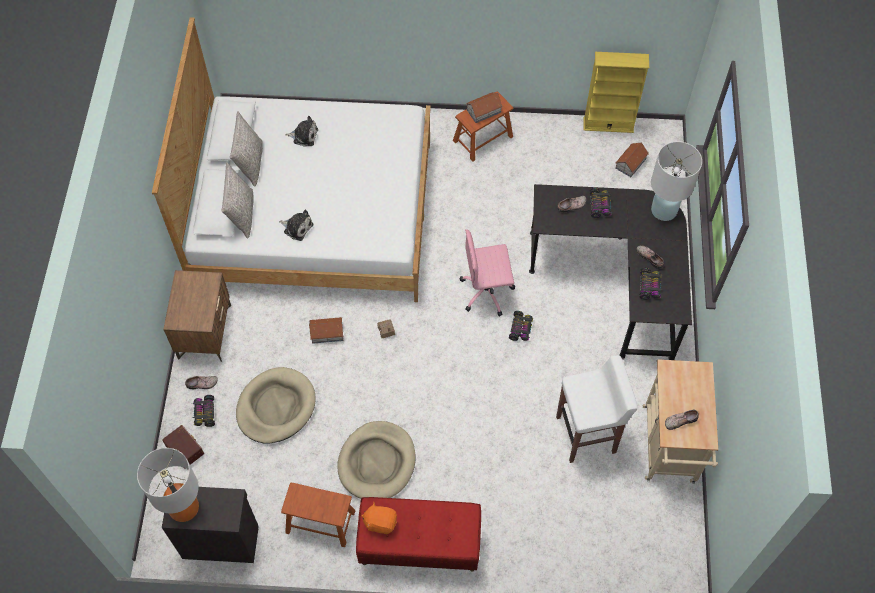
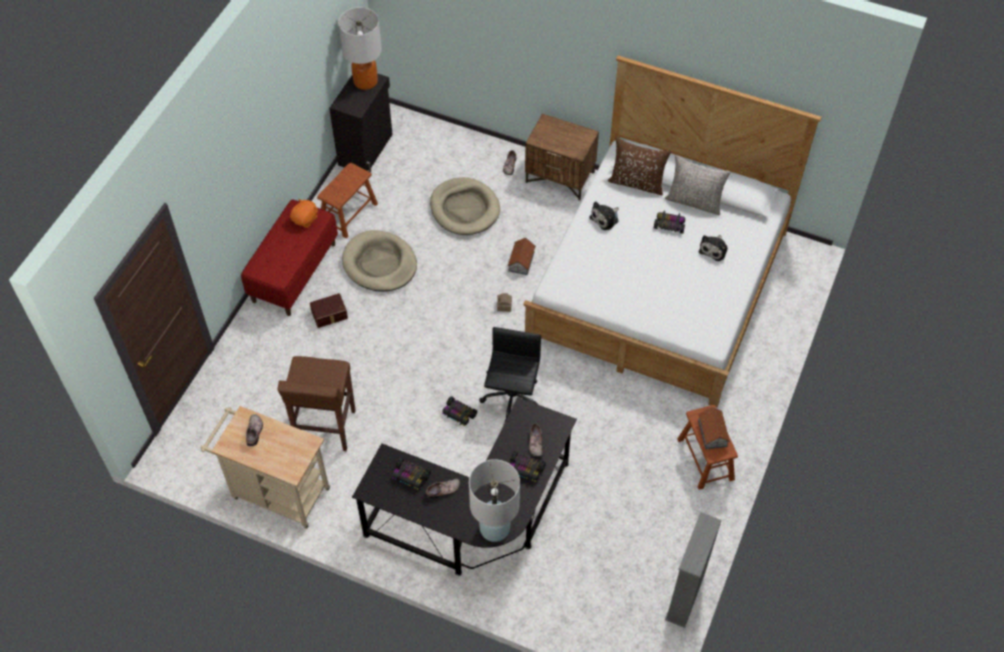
camera: 110 degrees right, 5 degrees down
(185, 448) = (455, 144): brown storage box -> brown storage box (329, 315)
(204, 413) = (481, 161): toy car -> toy car (669, 225)
(241, 214) = (637, 183): grey pillow -> brown pillow
(487, 292) = (511, 399): pink office chair -> black office chair
(587, 434) = (325, 429): white stool -> brown stool
(608, 125) = (685, 596): yellow bookcase -> grey bookcase
(631, 163) = (621, 598): toy house -> none

